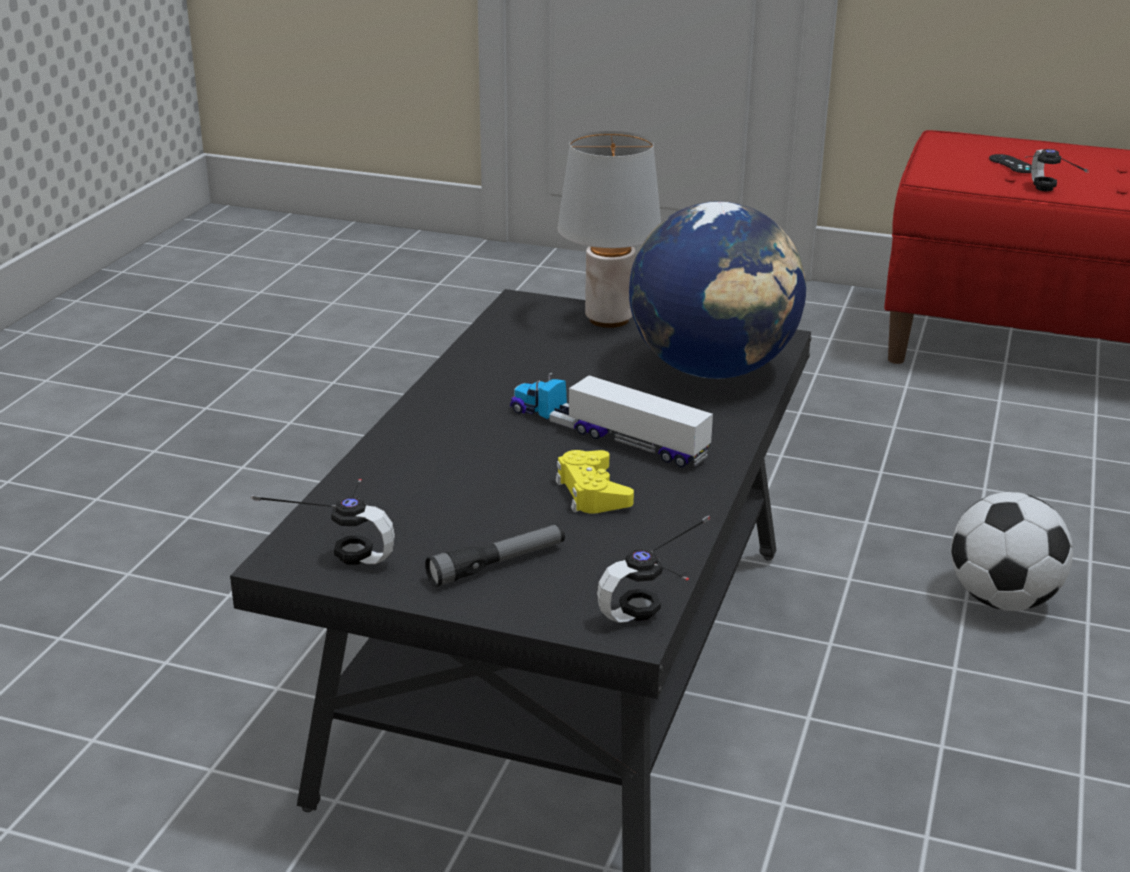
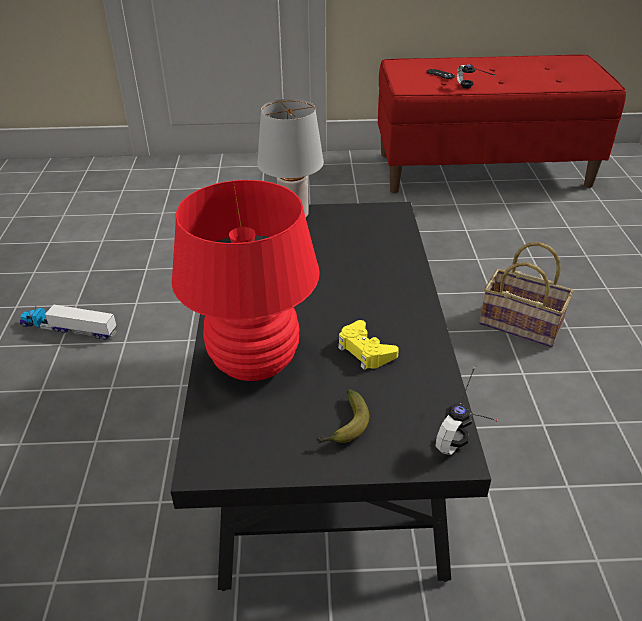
camera: 20 degrees left, 10 degrees up
(337, 547) = (232, 443): headphones -> none
(426, 474) = (254, 363): none -> red table lamp
(497, 564) = (344, 426): flashlight -> banana
(606, 434) = (345, 303): toy truck -> toy truck (69, 329)
(713, 370) = (376, 240): globe -> none
(1003, 600) = (523, 324): football -> basket

